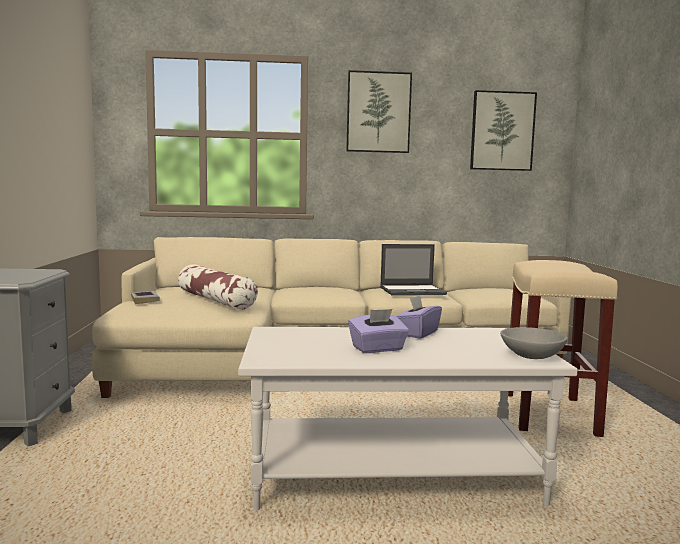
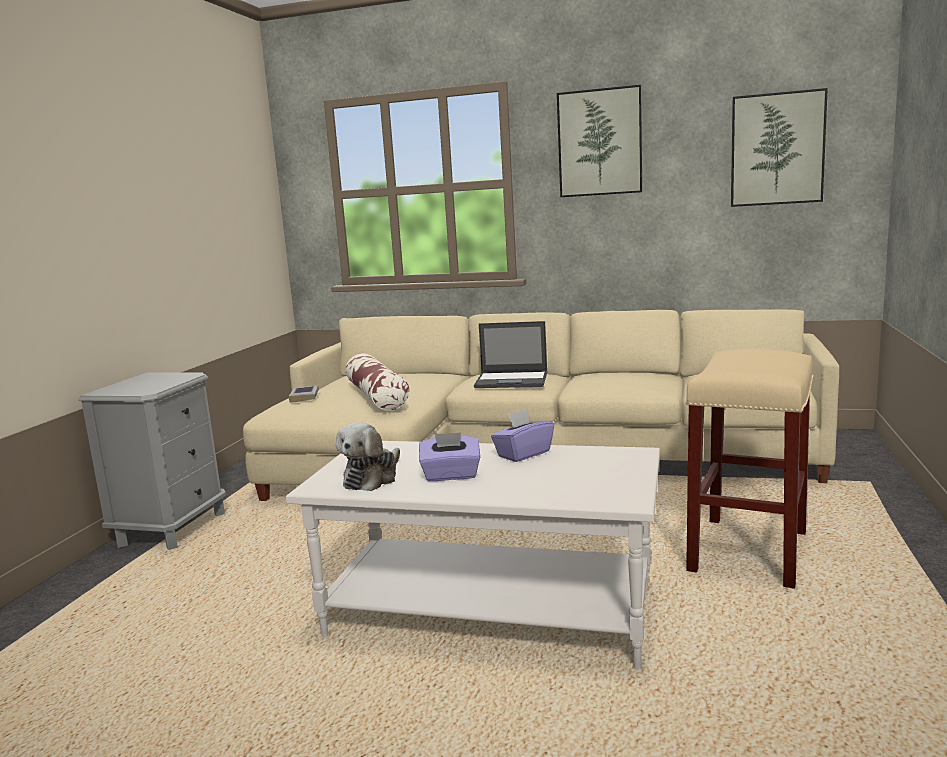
camera: 20 degrees right, 5 degrees up
(308, 352) = (372, 478): none -> plush toy
(413, 291) = (623, 379): laptop -> laptop (512, 380)
(532, 356) = (618, 493): grey bowl -> none

